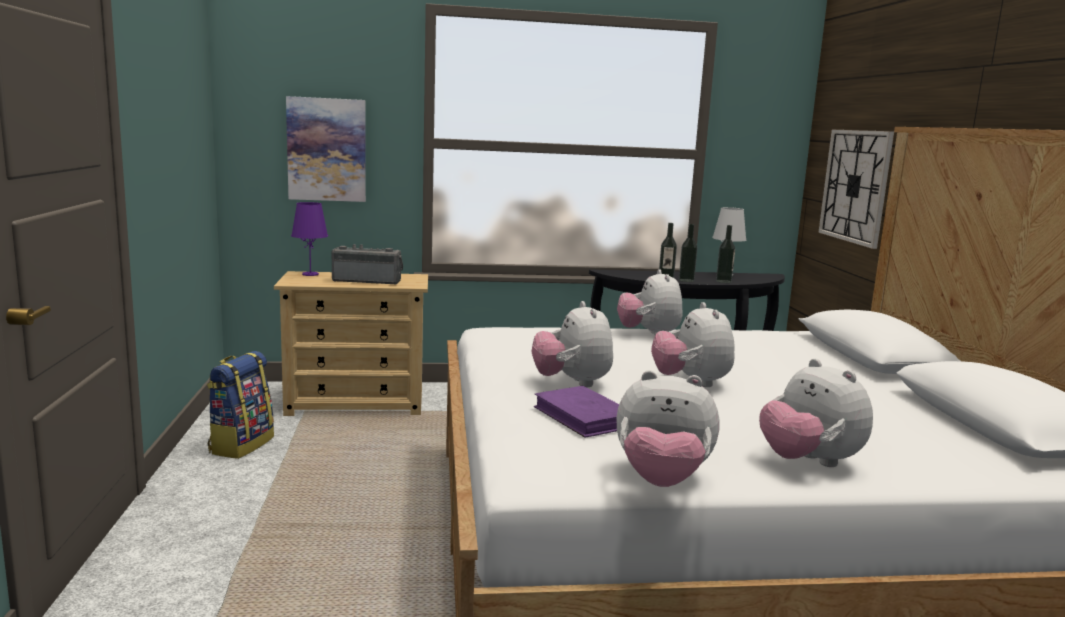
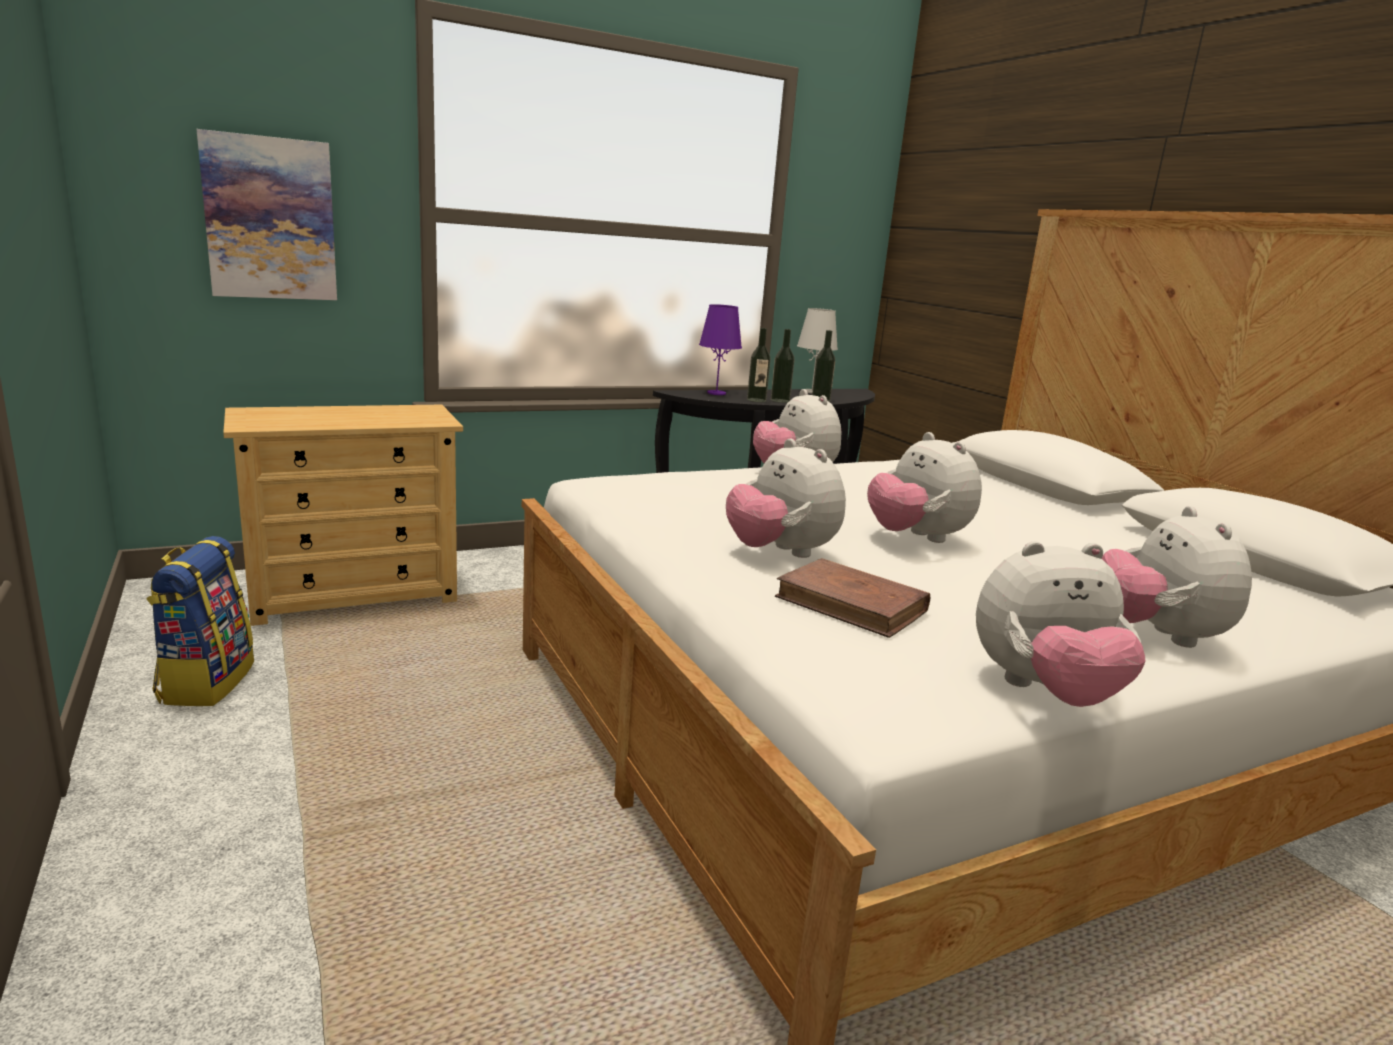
camera: 20 degrees left, 5 degrees up
(310, 274) = (268, 411): purple table lamp -> purple table lamp (716, 393)
(367, 281) = (365, 418): radio -> none
(584, 417) = (852, 604): purple book -> brown book
(809, 462) = (1157, 636): plush toy -> plush toy turned 45 degrees clockwise
(855, 186) = (967, 282): wall clock -> none

